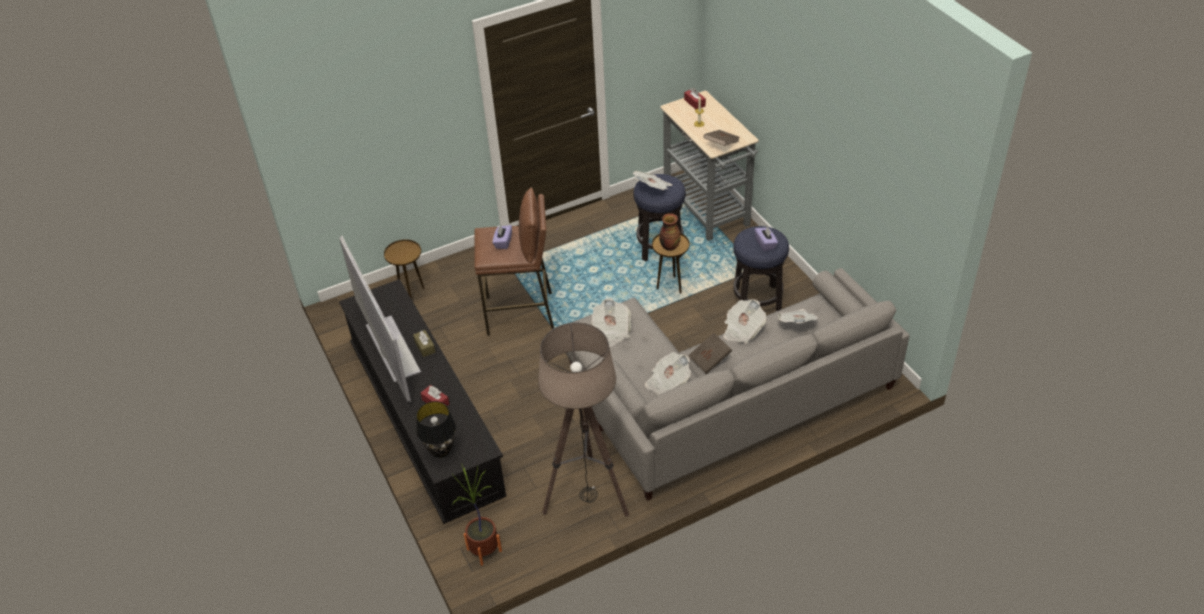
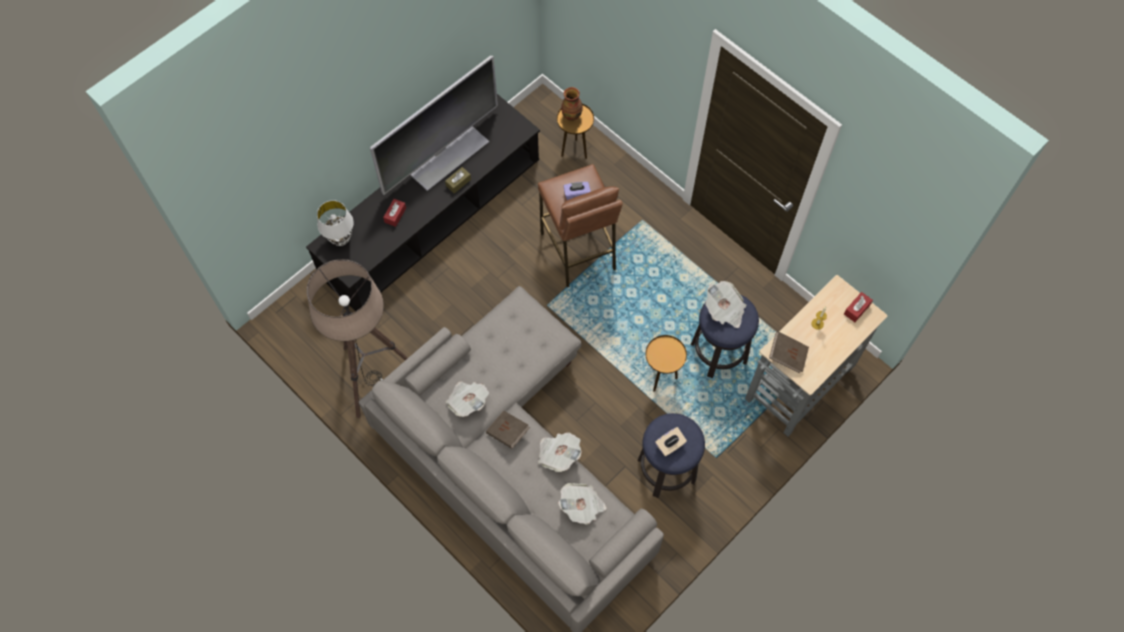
camera: 70 degrees right, 20 degrees up
(441, 452) = (340, 240): black table lamp -> white table lamp
(484, 550) = (297, 314): potted plant -> none
(611, 331) = (522, 333): newspaper -> none
(669, 246) = (663, 354): vase -> vase (571, 115)
(765, 244) = (670, 445): purple tissue box -> beige tissue box

